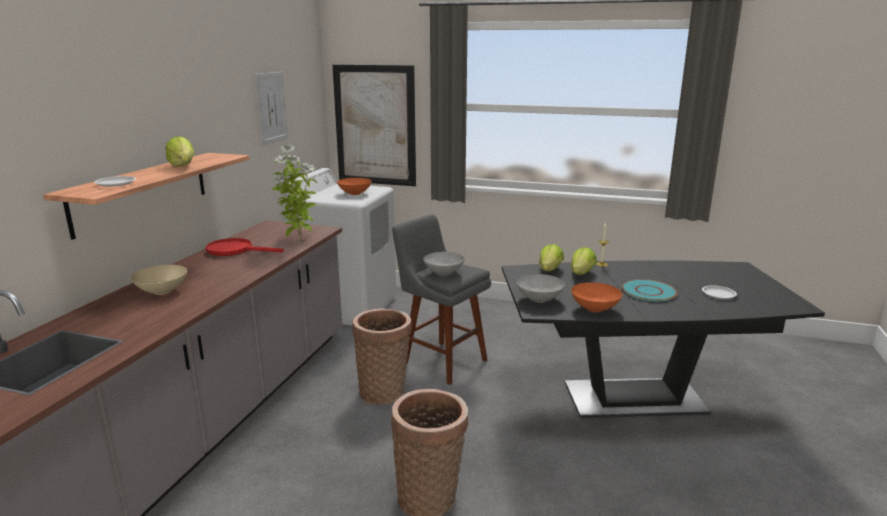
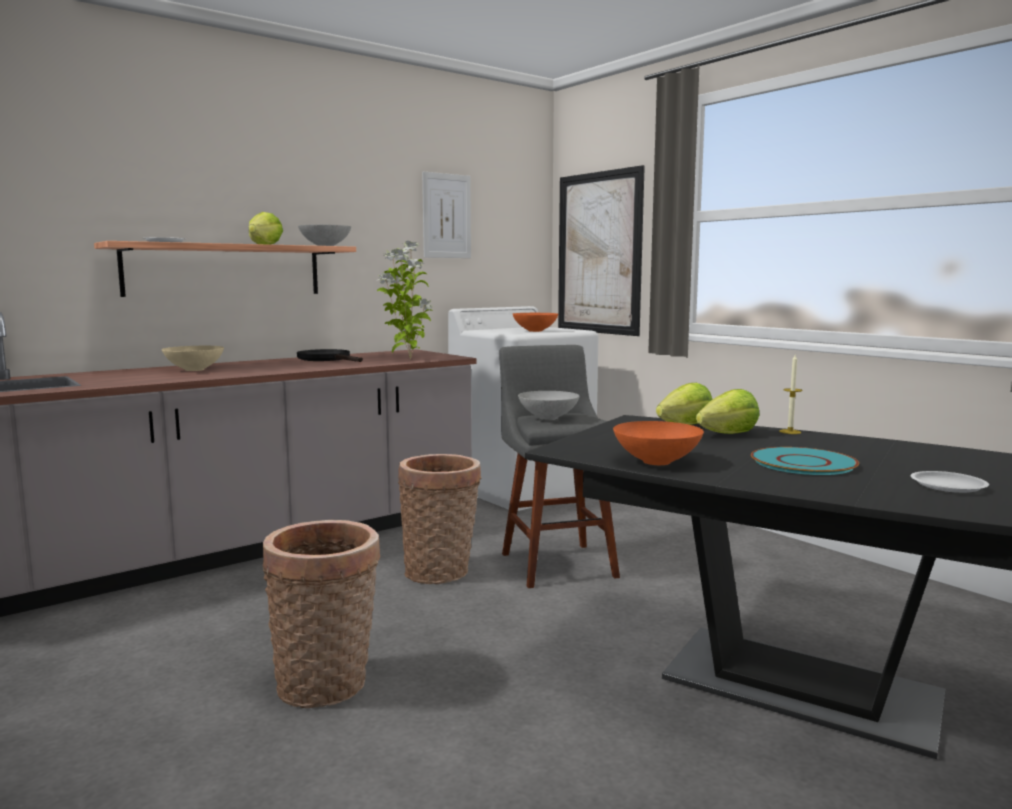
camera: 35 degrees right, 10 degrees down
(236, 250) = (328, 359): red frying pan -> black frying pan
(539, 299) = (594, 443): grey bowl -> grey bowl (324, 246)

